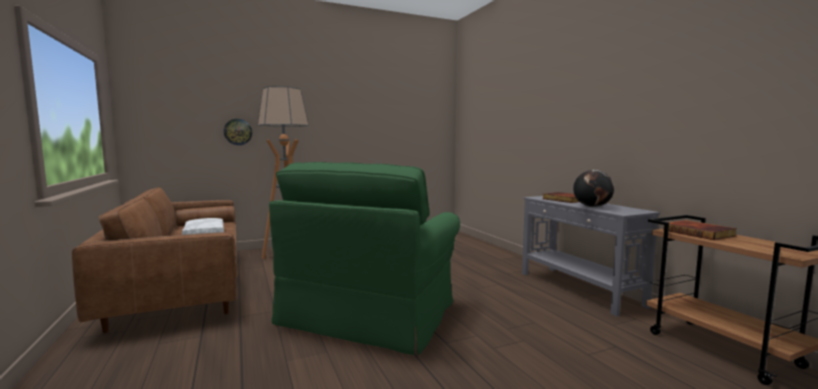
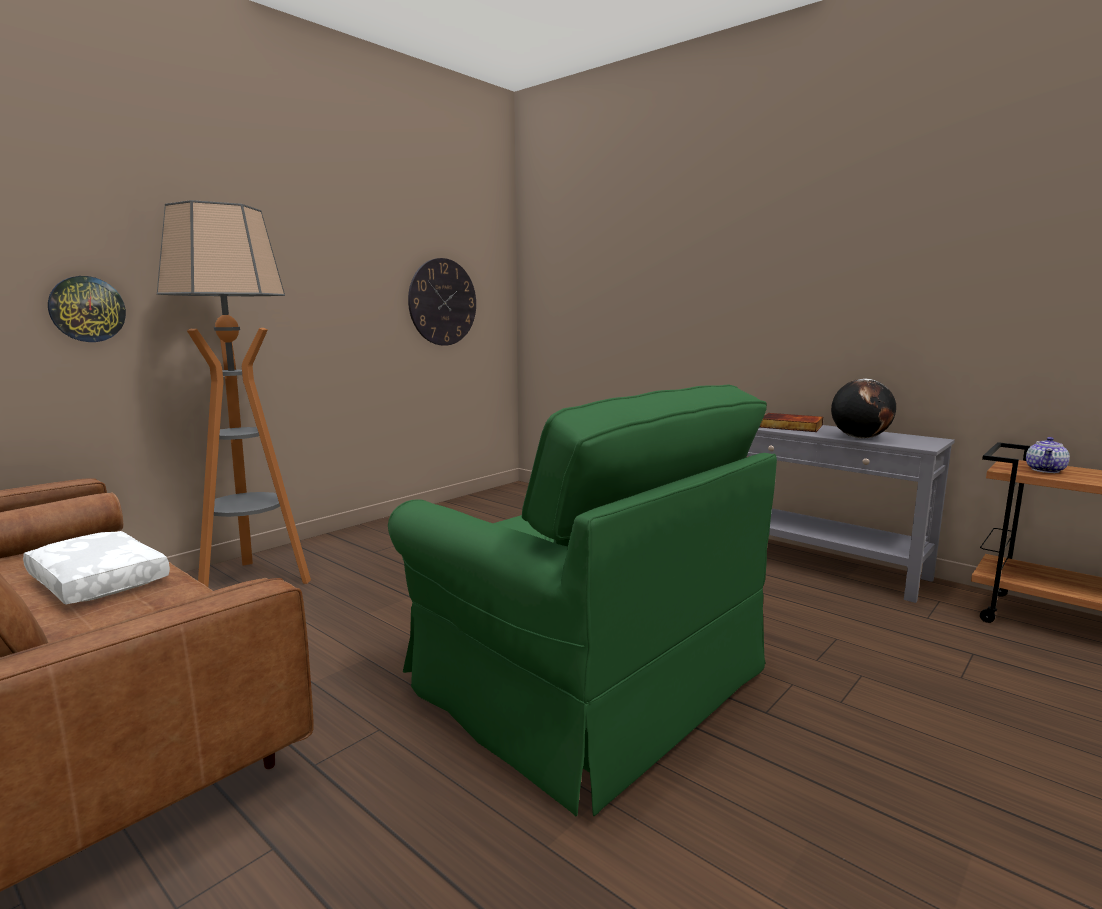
camera: 25 degrees left, 5 degrees up
(373, 313) = (582, 683): green armchair -> green armchair turned 45 degrees counterclockwise
(408, 130) = (442, 302): none -> wall clock
(699, 233) = (1045, 470): book -> teapot

